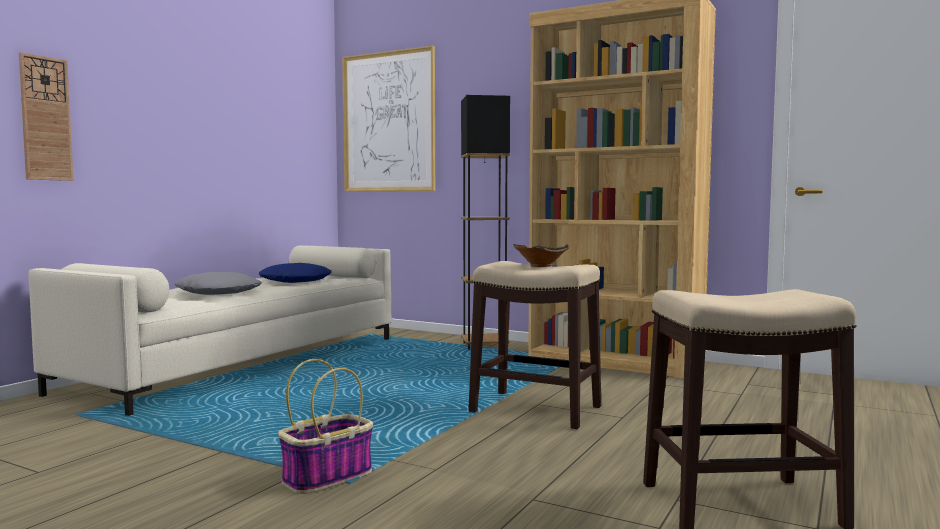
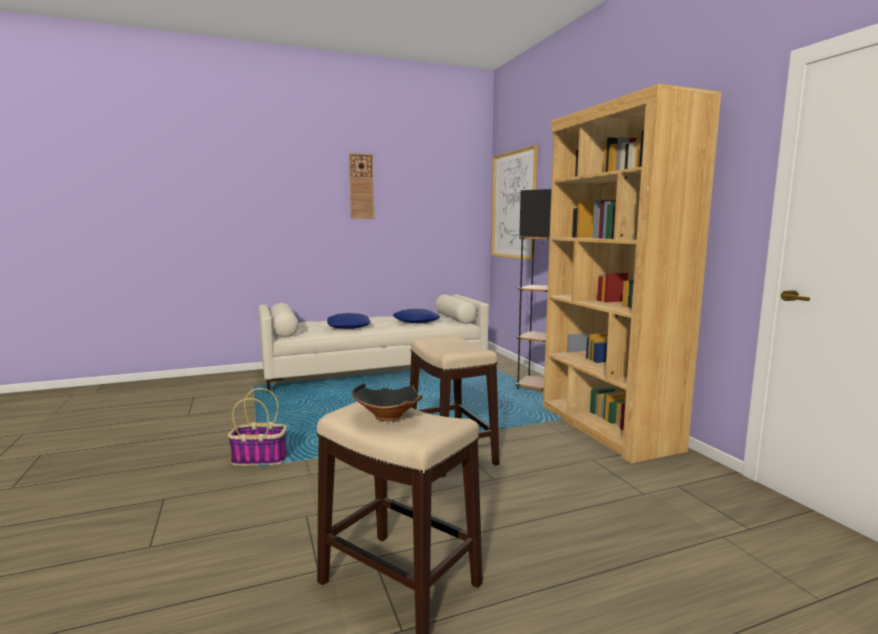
camera: 40 degrees right, 5 degrees up
(45, 118) = (272, 223): wall clock -> wall clock (361, 186)
(219, 293) = (349, 326): grey pillow -> blue pillow
(542, 266) = (453, 345): black bowl -> black bowl (388, 417)

